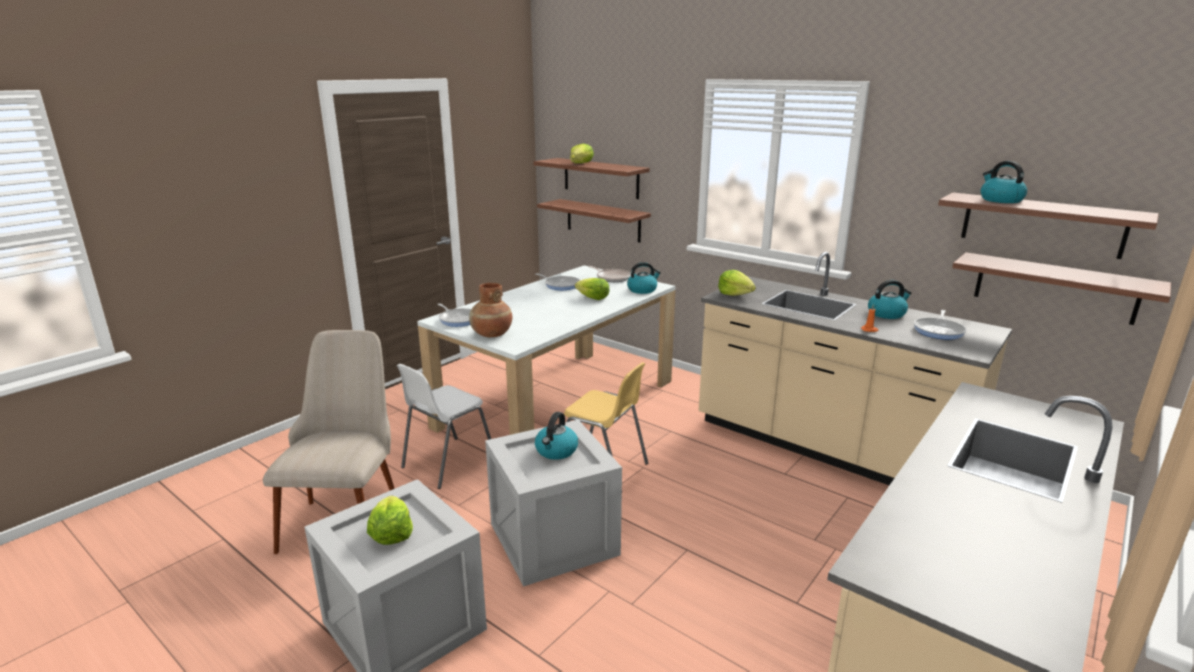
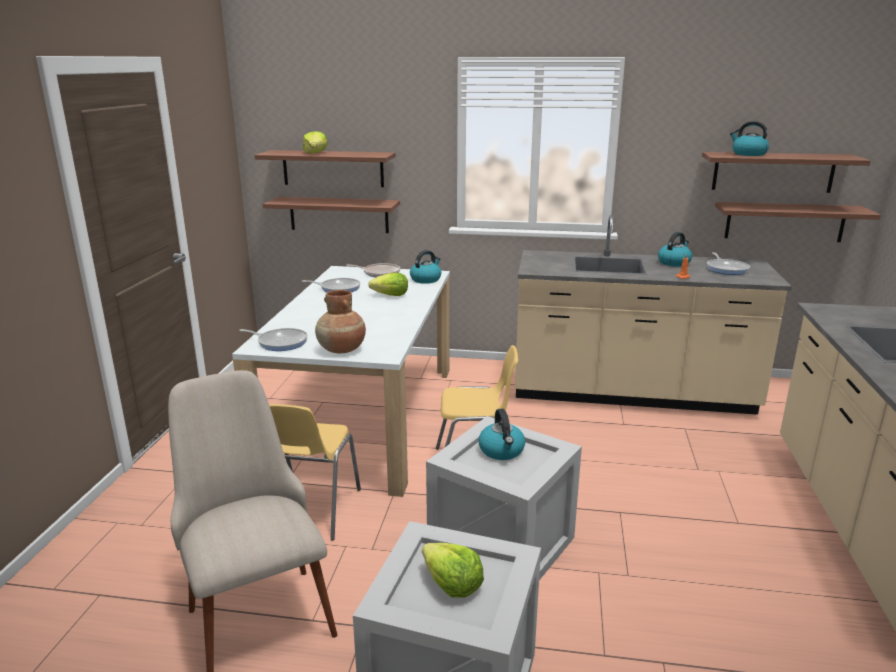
camera: 30 degrees left, 0 degrees up
(447, 463) = (312, 511): white chair -> yellow chair
(735, 294) = (541, 266): lettuce -> none

